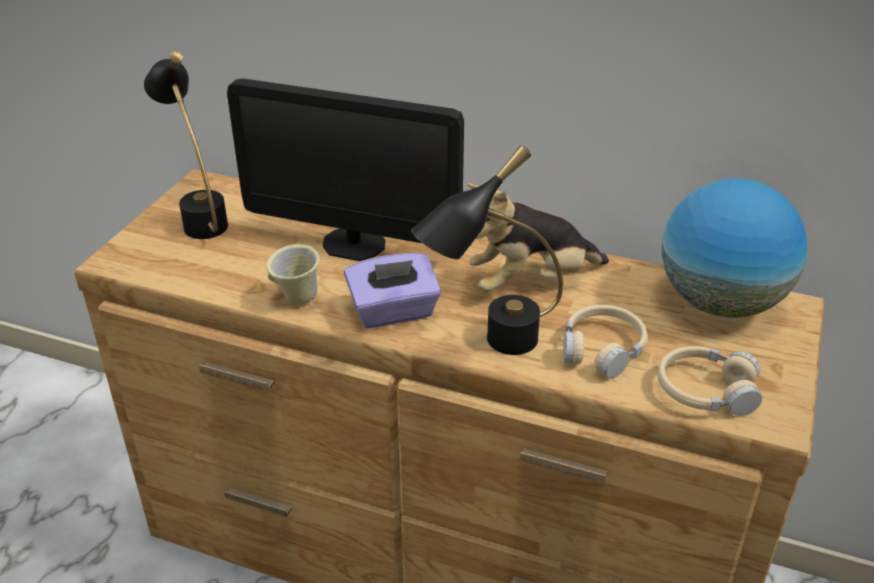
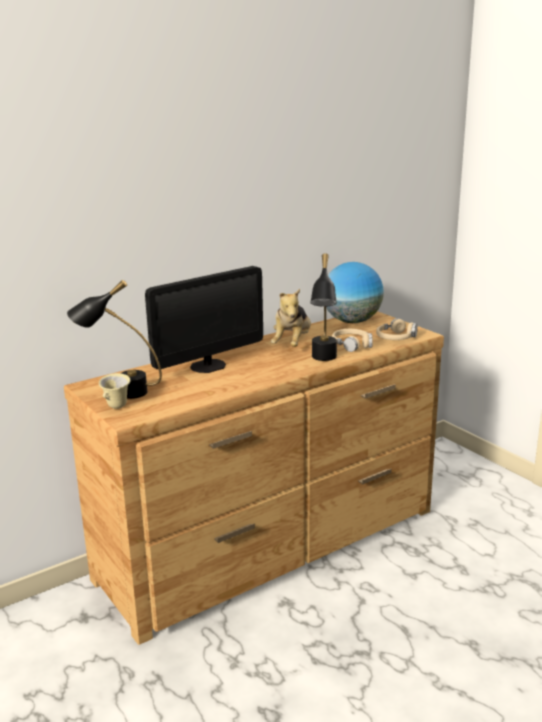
camera: 55 degrees left, 15 degrees down
(297, 301) = (235, 386): beige mug -> beige mug (117, 407)
(393, 312) = (274, 371): purple tissue box -> none

